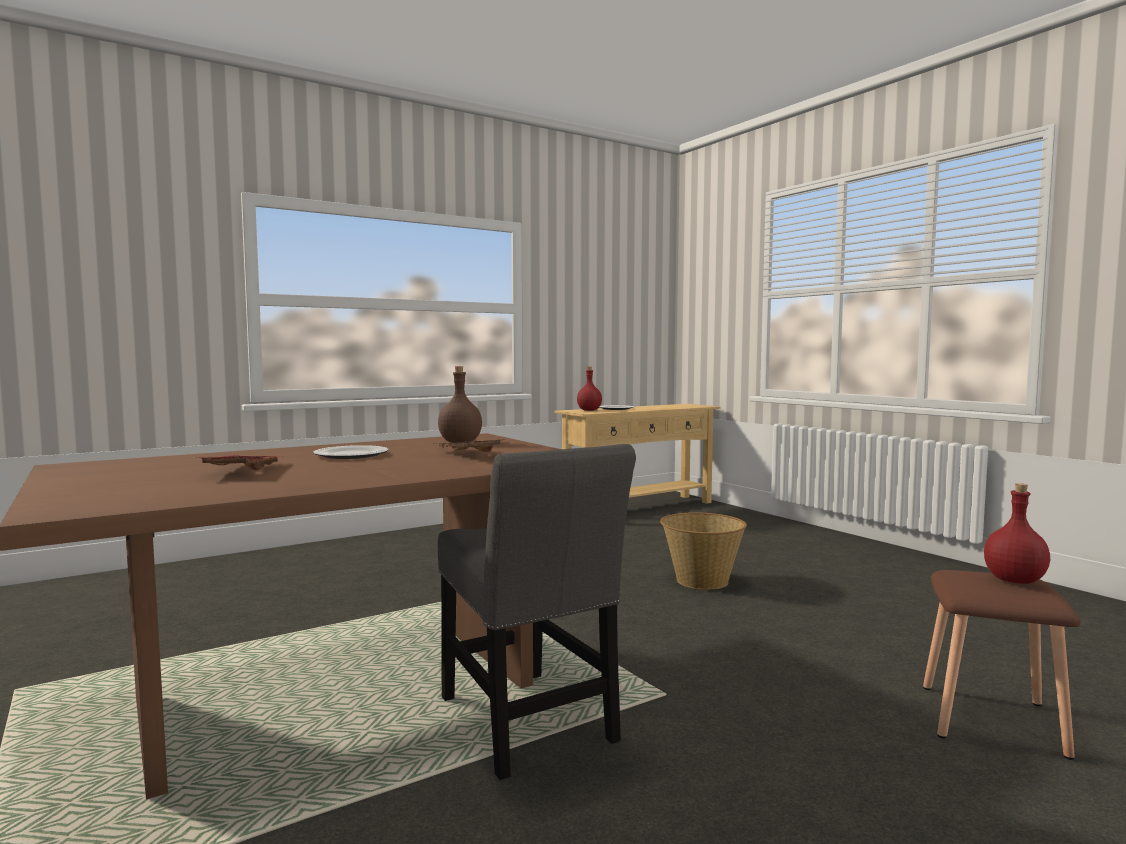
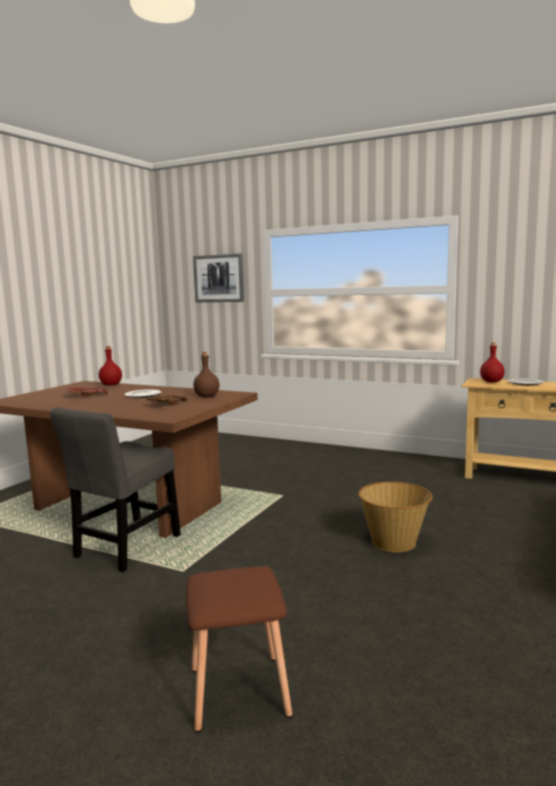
camera: 60 degrees right, 5 degrees up
(135, 265) = (218, 278): none -> picture
(1015, 581) = (241, 589): red bottle -> red bottle (111, 385)

